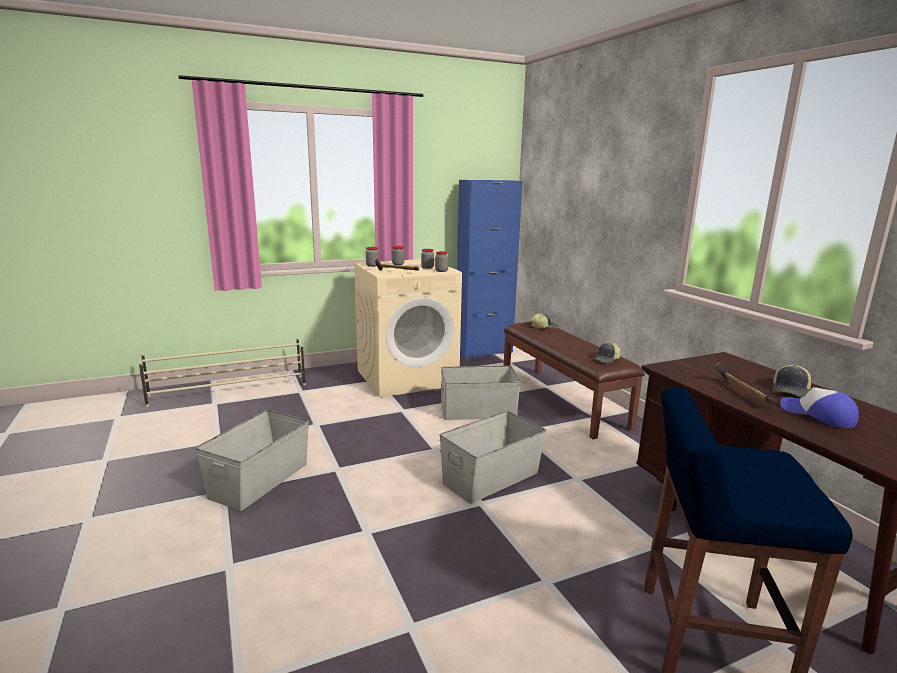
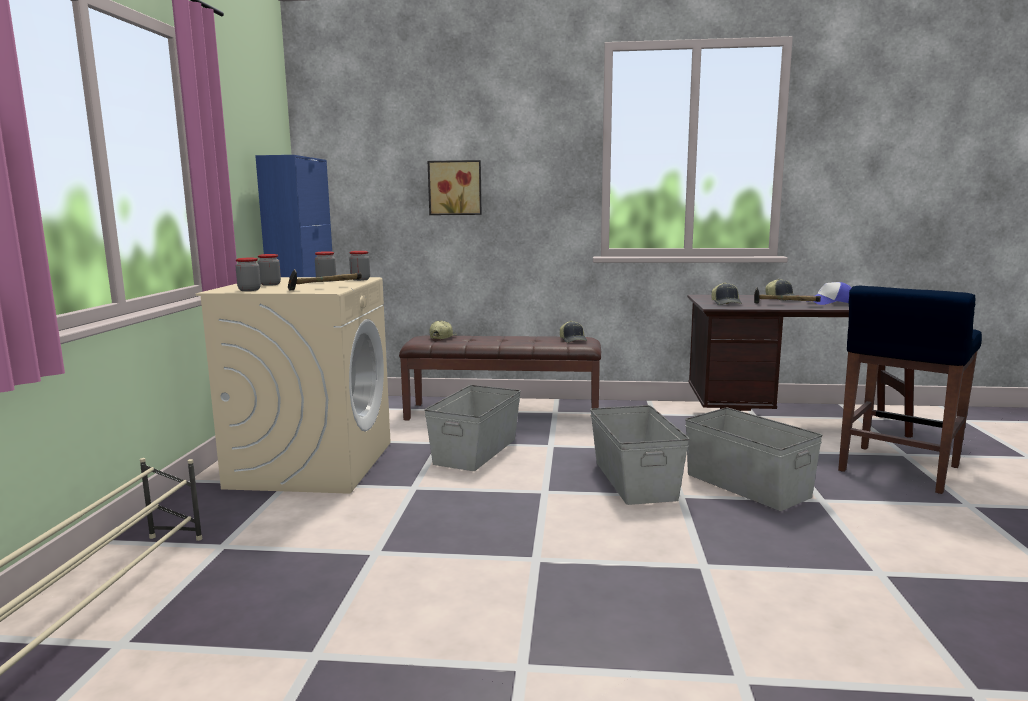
camera: 60 degrees left, 5 degrees down
(258, 480) = (512, 627): grey storage box -> grey storage box (747, 485)
(590, 208) = (455, 188): none -> picture
(695, 370) = (726, 303): none -> cap

